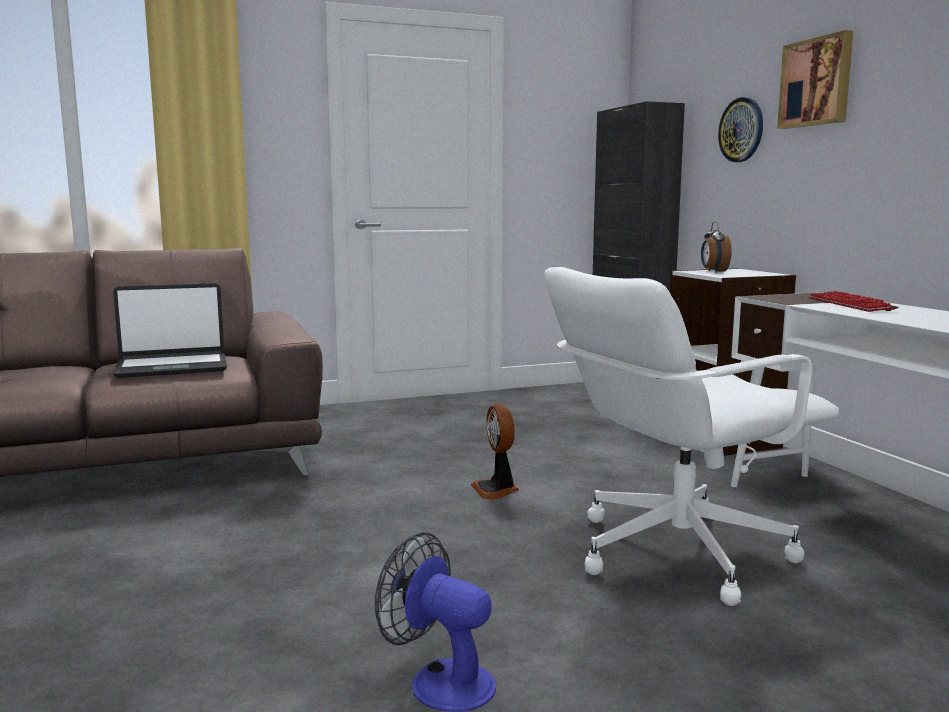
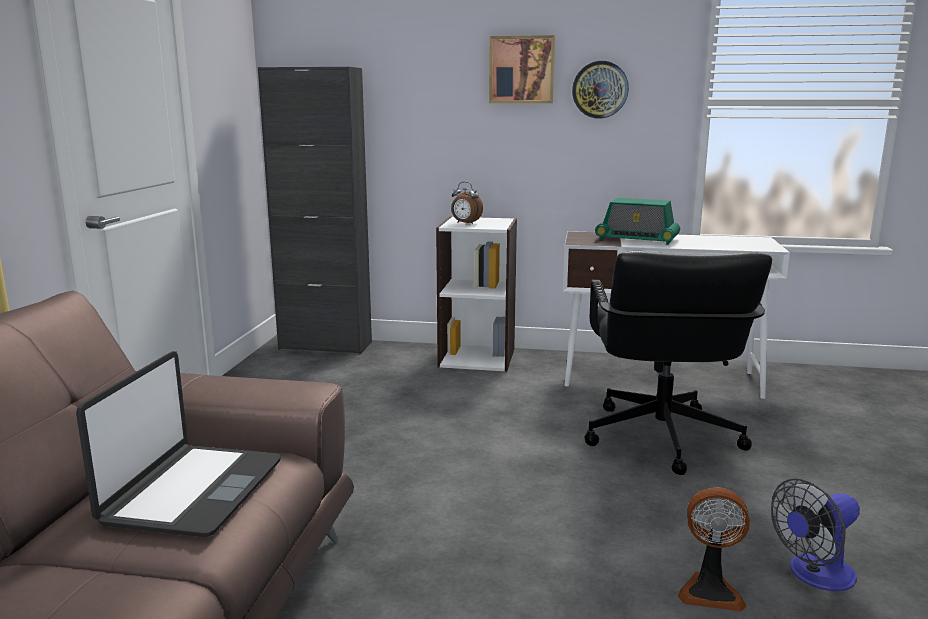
camera: 60 degrees left, 5 degrees up
(496, 490) = (490, 460): fan -> fan (710, 591)
(676, 552) = (660, 438): white office chair -> black office chair
(741, 130) = (438, 99): wall clock -> wall clock (600, 89)
(850, 304) = (637, 239): keyboard -> radio

